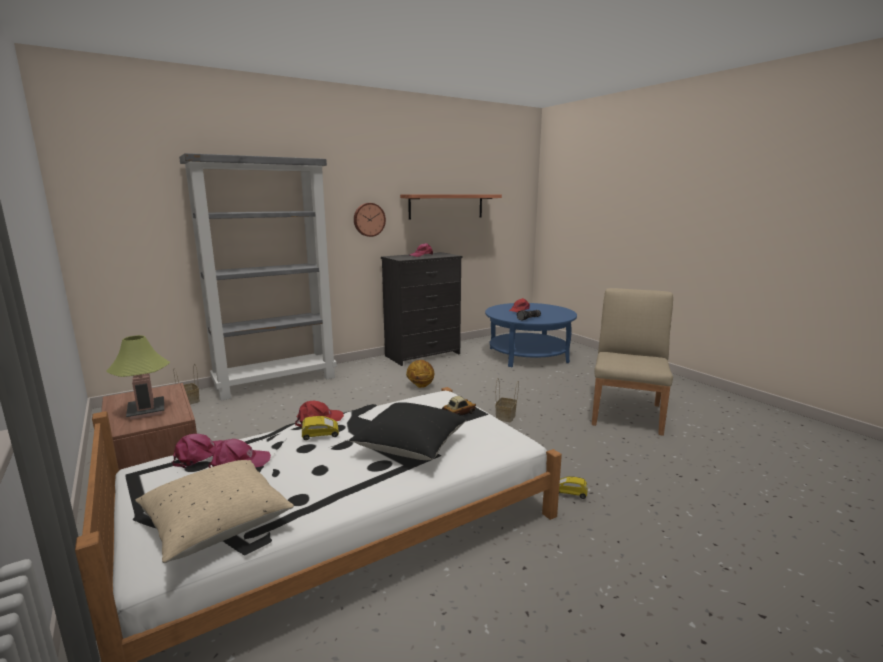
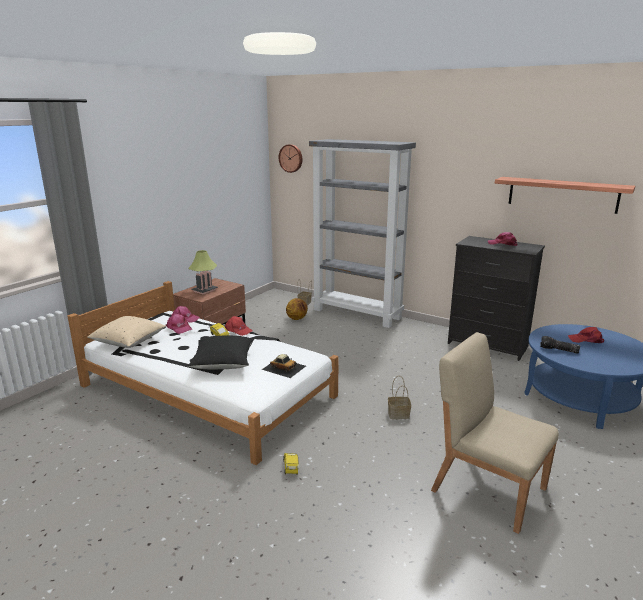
camera: 65 degrees right, 5 degrees up
(369, 219) = (463, 198): wall clock -> wall clock (291, 158)
(420, 386) = (416, 362): basketball -> basketball (297, 318)
(627, 414) = (487, 488): beige chair -> beige chair turned 135 degrees counterclockwise

